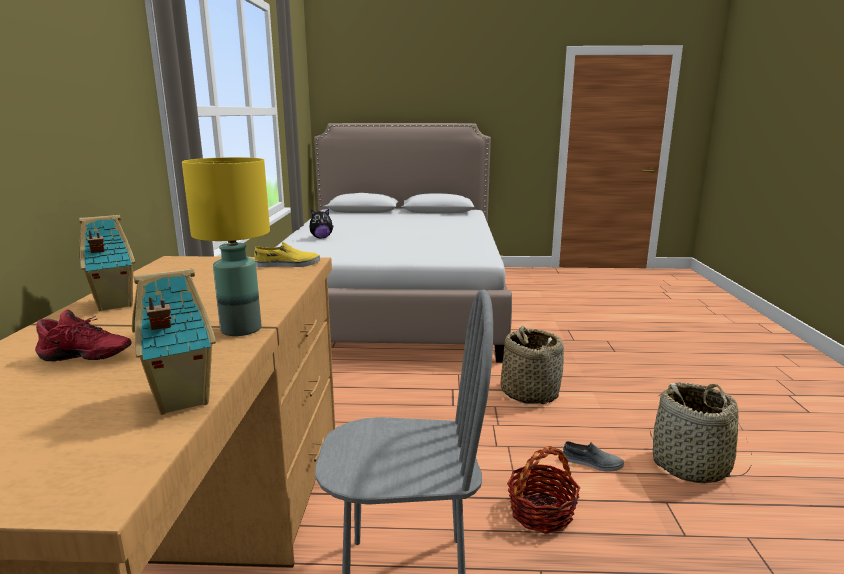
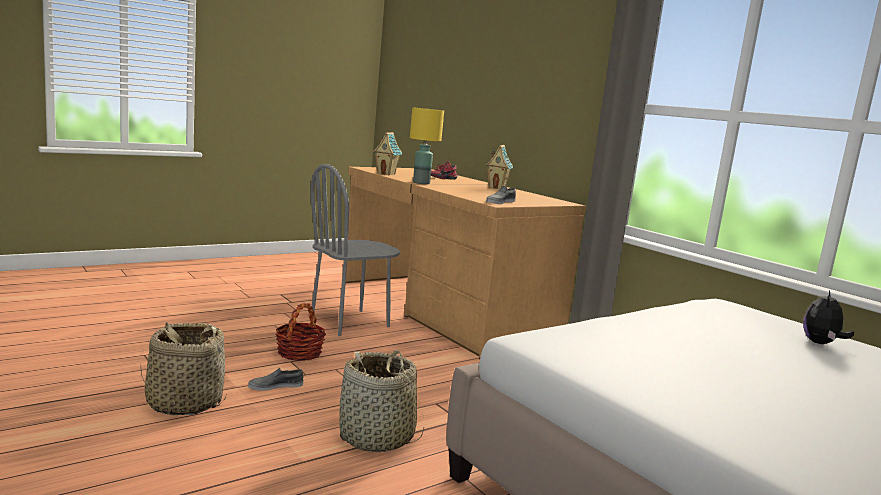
camera: 140 degrees right, 5 degrees down
(287, 264) = (500, 202): yellow shoe -> grey shoe

